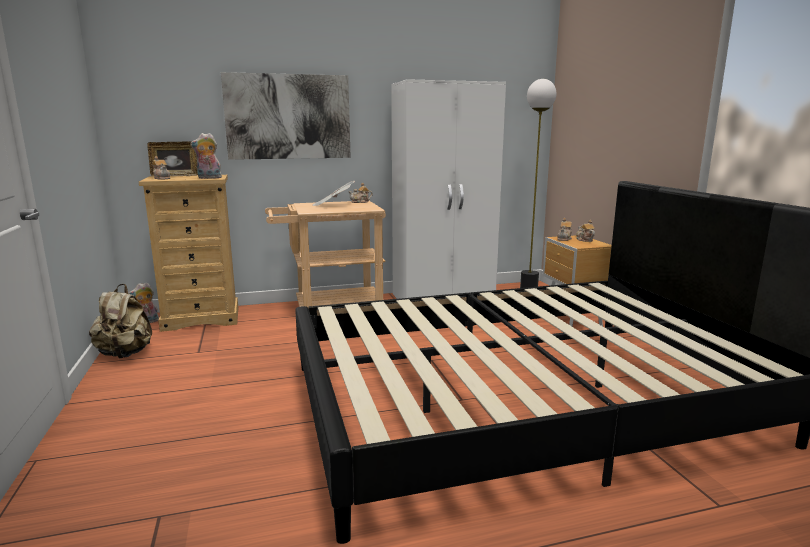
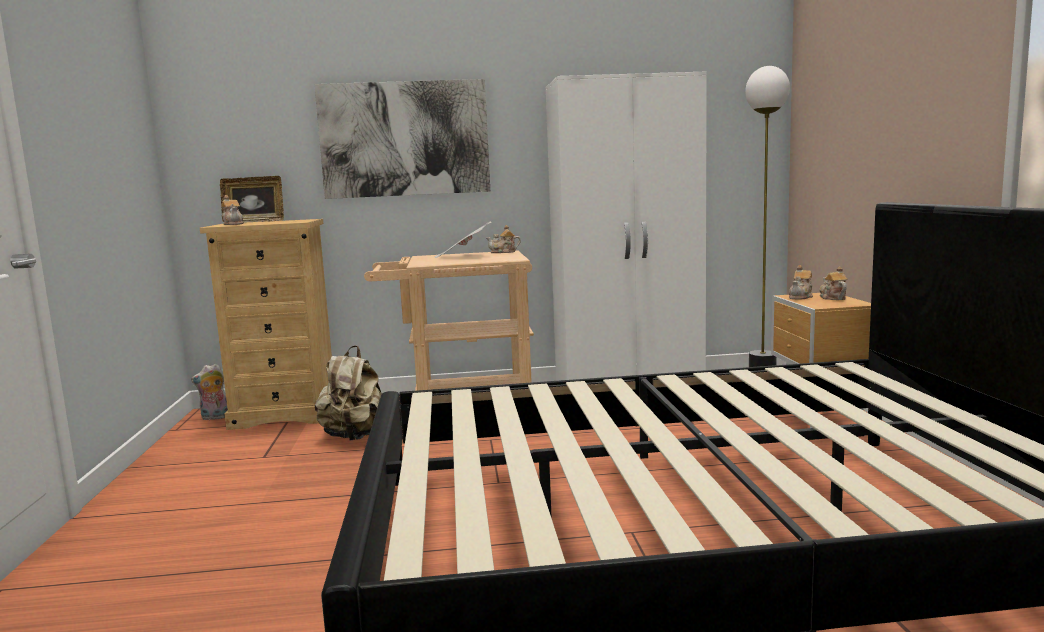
camera: 10 degrees right, 5 degrees down
(125, 354) = (171, 457): beige backpack -> beige backpack (354, 437)
(208, 178) = (291, 222): plush toy -> none

